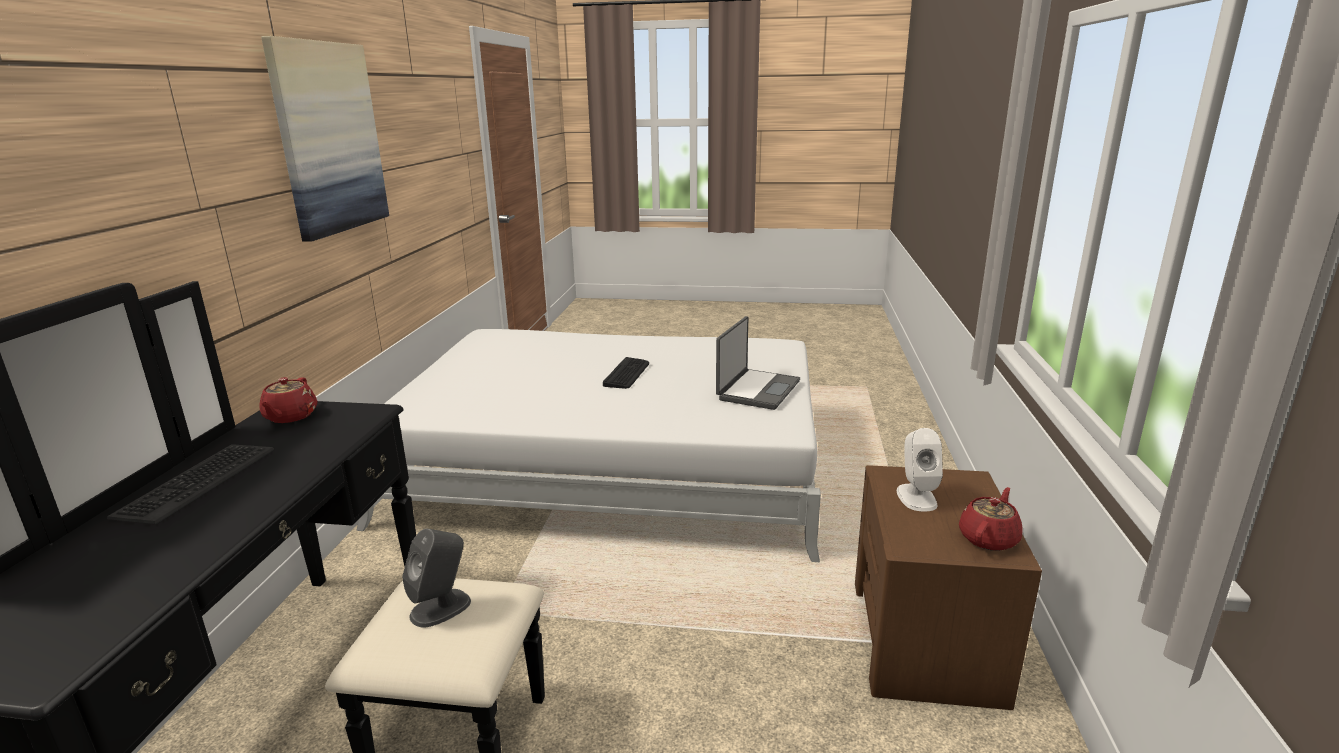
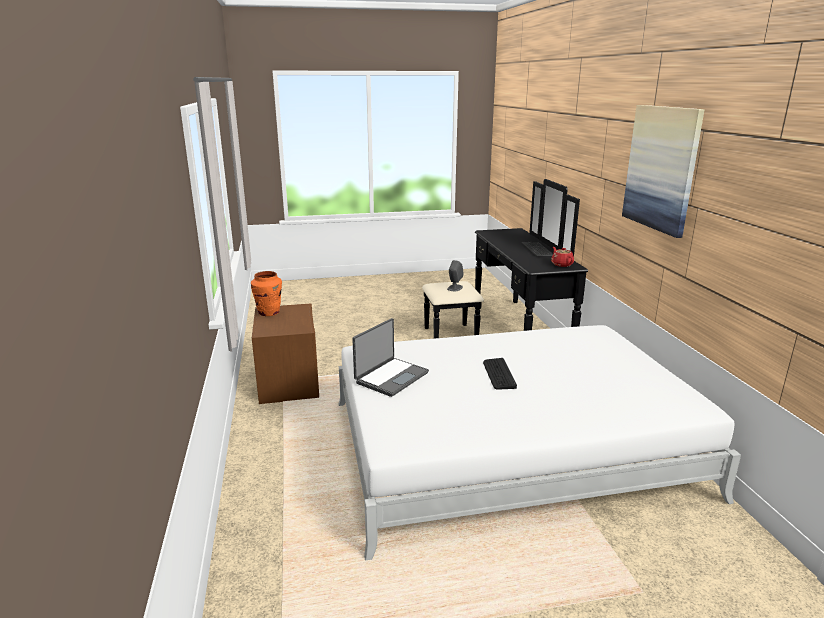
camera: 160 degrees right, 0 degrees up
(757, 390) = (391, 377): laptop -> laptop turned 150 degrees counterclockwise
(916, 497) = (293, 322): white speaker -> none
(989, 538) = (269, 312): red teapot -> orange vase

